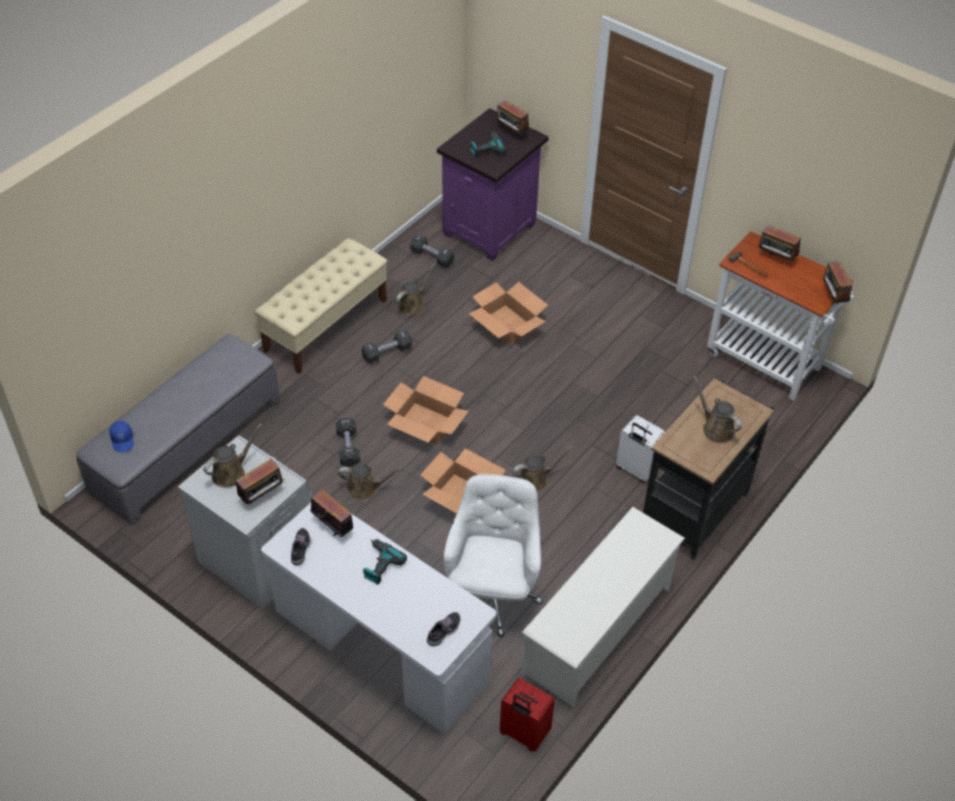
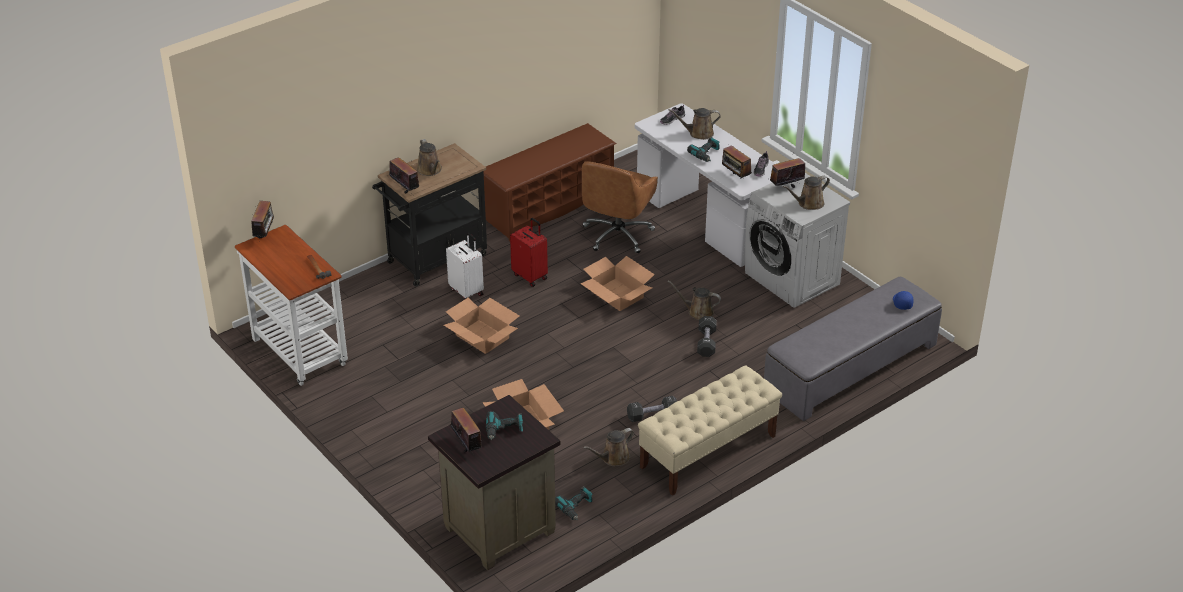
camera: 165 degrees left, 10 degrees down
(426, 423) = (632, 351): cardboard box -> cardboard box (482, 336)
(432, 257) = (576, 507): black dumbbell -> power drill
(491, 228) = (497, 531): purple cabinet -> beige cabinet
(493, 596) = (617, 234): white office chair -> brown office chair
(523, 734) = (623, 169): red suitcase -> red suitcase (530, 276)
(535, 480) = (554, 297): brown watering can -> brown watering can (698, 133)
(598, 630) = (549, 207): white shoe rack -> brown shoe rack
(776, 259) = (287, 271): radio -> radio (405, 189)

